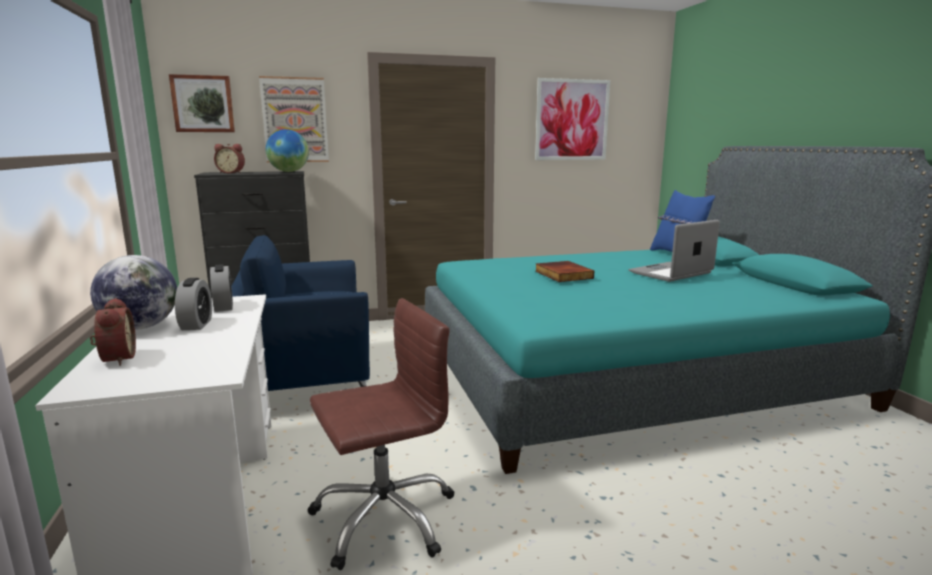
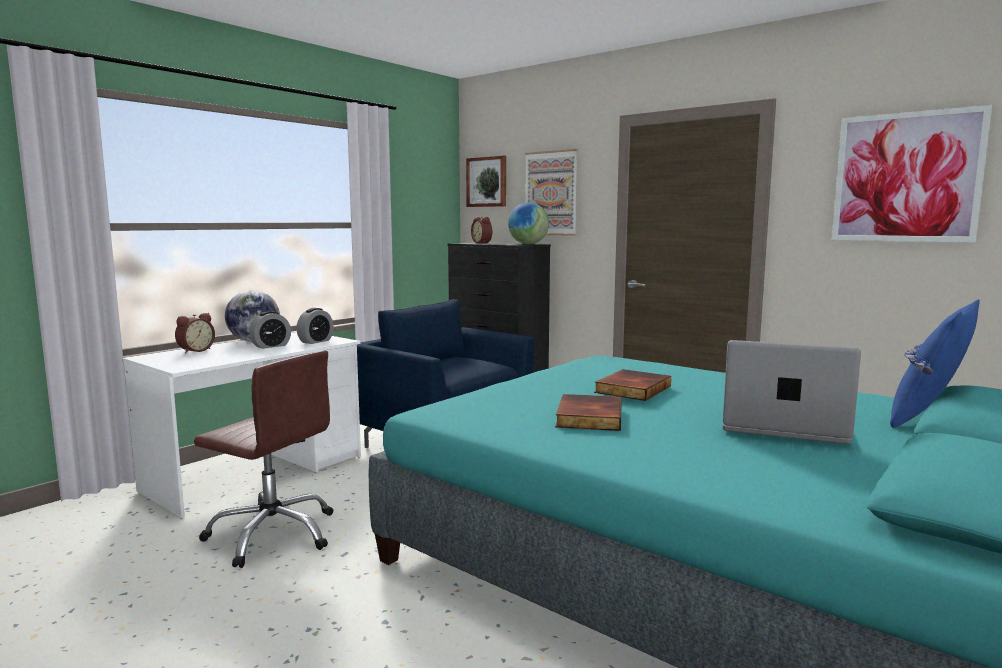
camera: 55 degrees right, 5 degrees down
(607, 295) = (587, 417): none -> book

